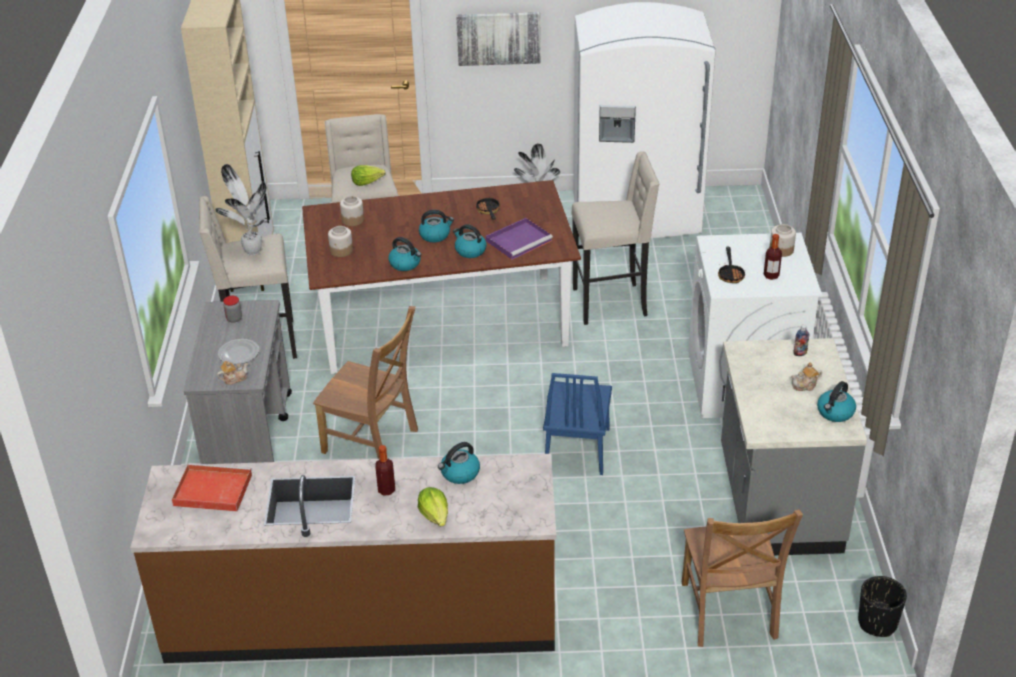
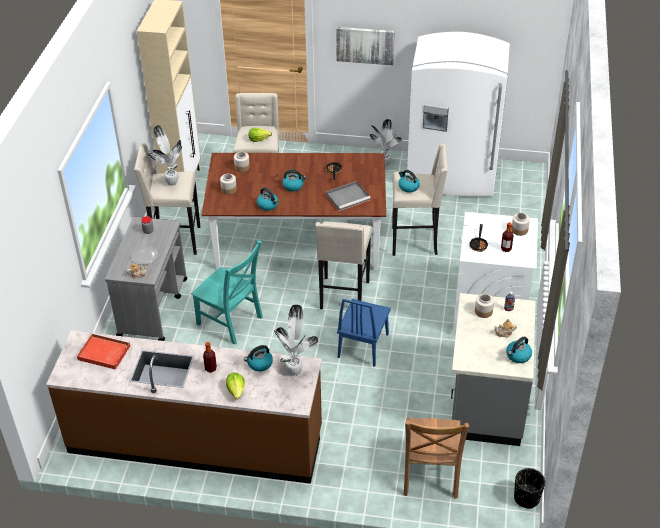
camera: 10 degrees right, 5 degrees up
(373, 442) = (231, 322): brown chair -> turquoise chair
(470, 251) = (313, 201): kettle -> kettle (408, 187)
(515, 475) = (294, 370): none -> potted plant
(519, 240) = (348, 197): purple tray -> grey tray
(529, 387) = (343, 296): none -> beige stool
(766, 361) = (483, 311): none -> jar

